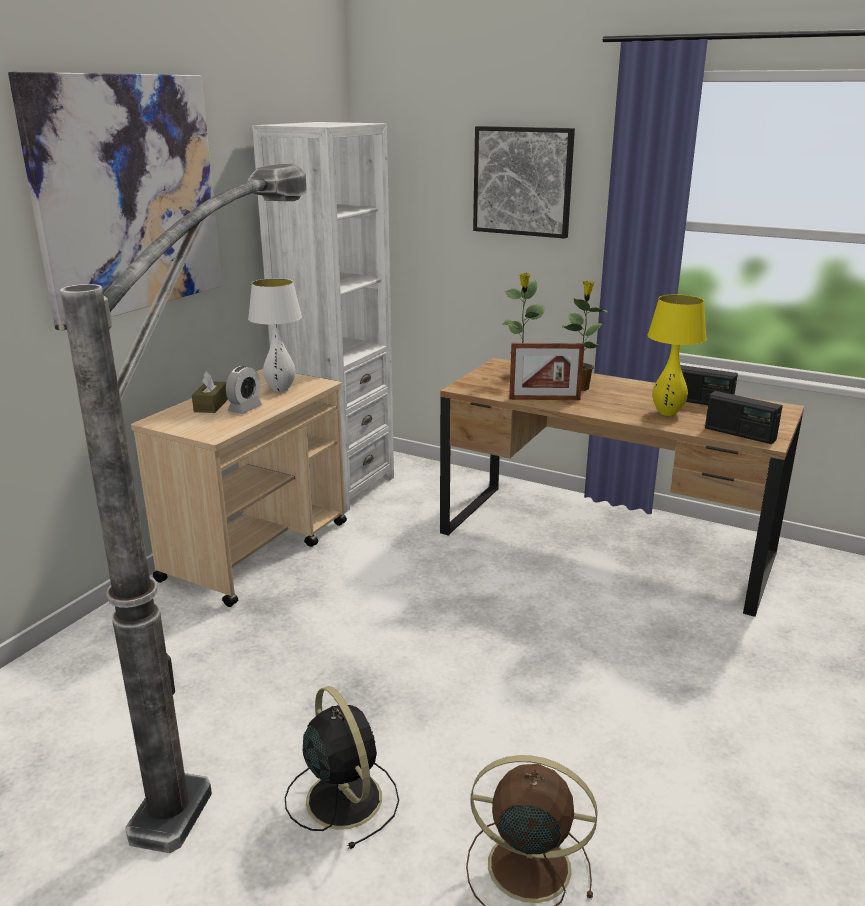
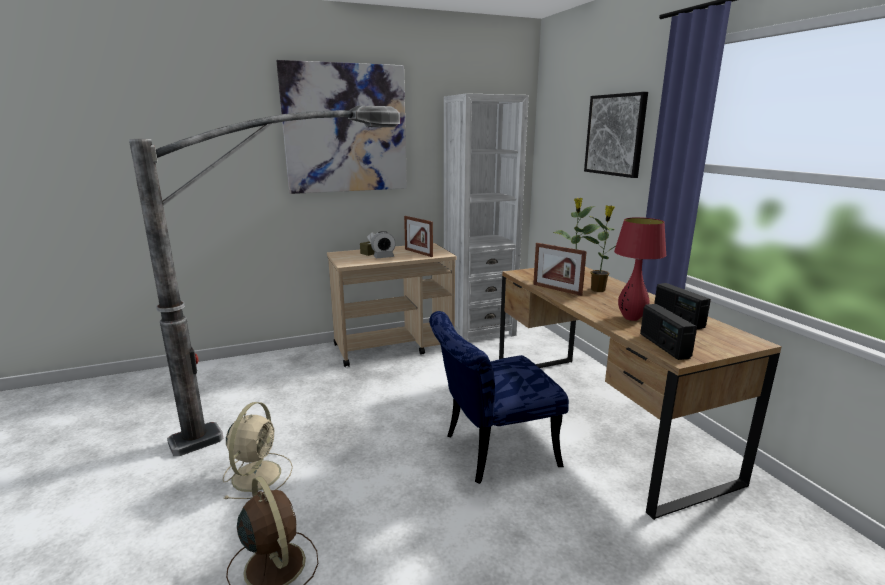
camera: 40 degrees right, 5 degrees down
(280, 389) = (418, 253): white table lamp -> picture frame
(342, 797) = (257, 474): black fan -> beige fan
(556, 625) = (491, 451): none -> blue chair
(667, 413) = (631, 318): yellow table lamp -> red table lamp

